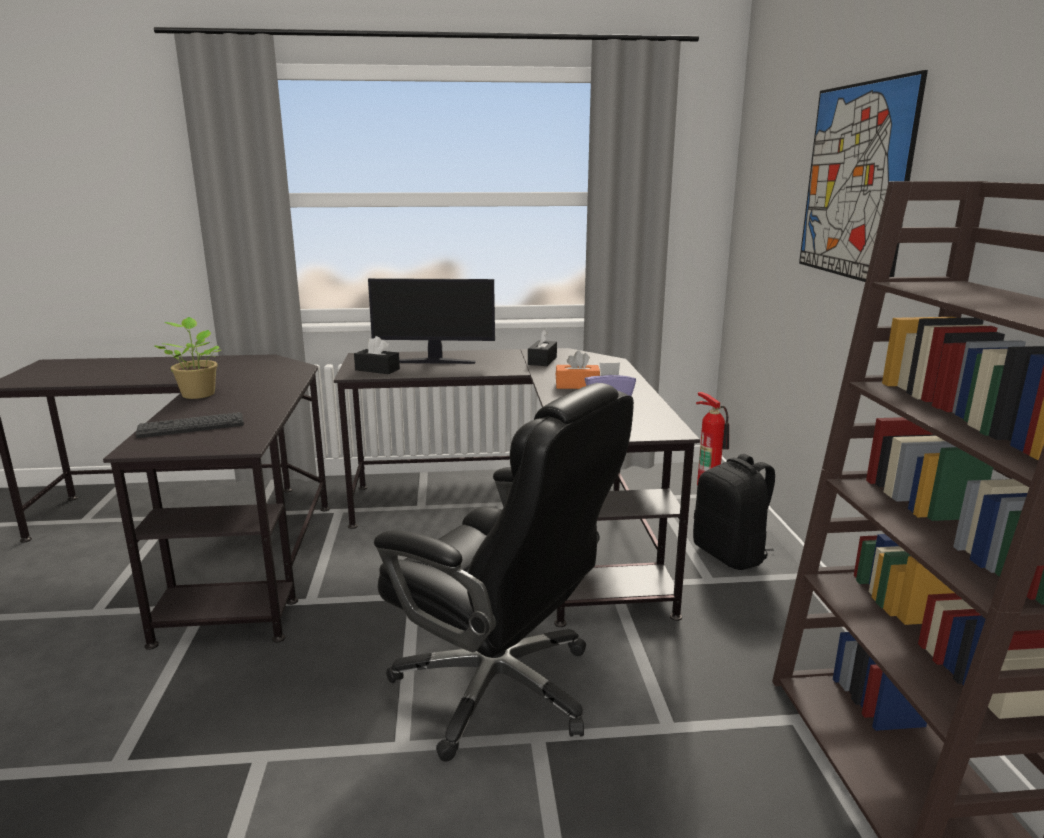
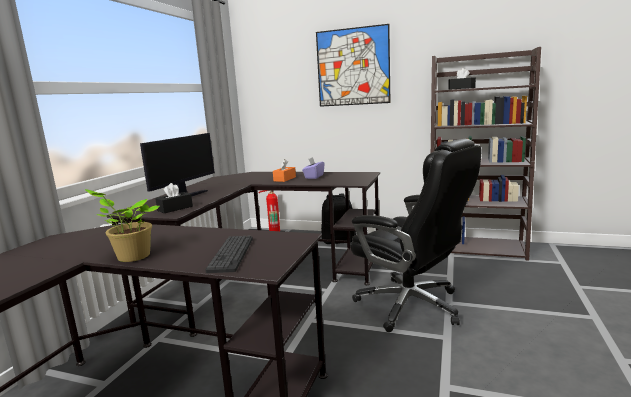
camera: 65 degrees left, 5 degrees down
(500, 688) = (411, 305): black office chair -> black office chair turned 75 degrees clockwise
(542, 361) = (229, 181): black tissue box -> black tissue box (461, 88)

